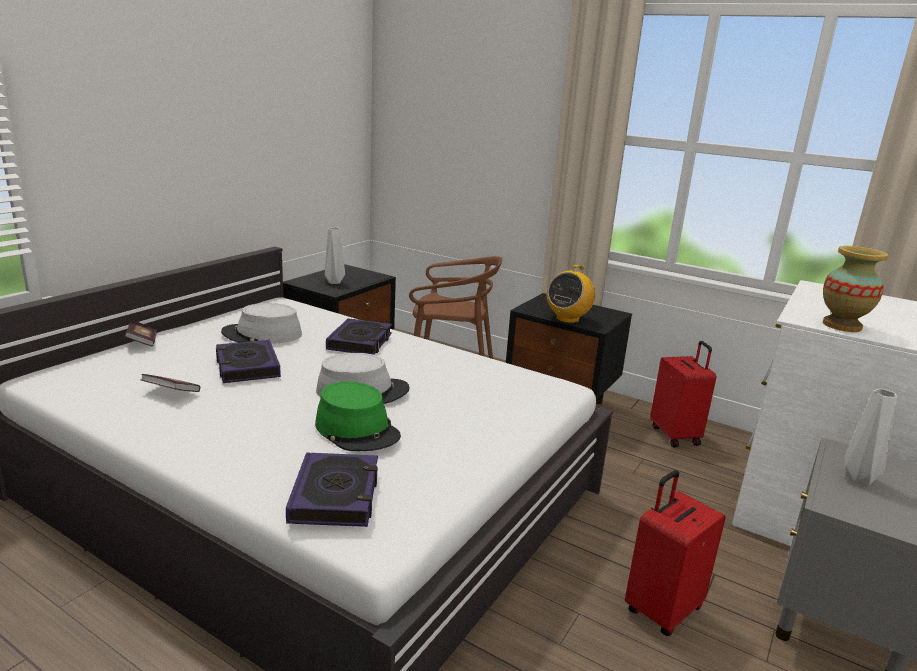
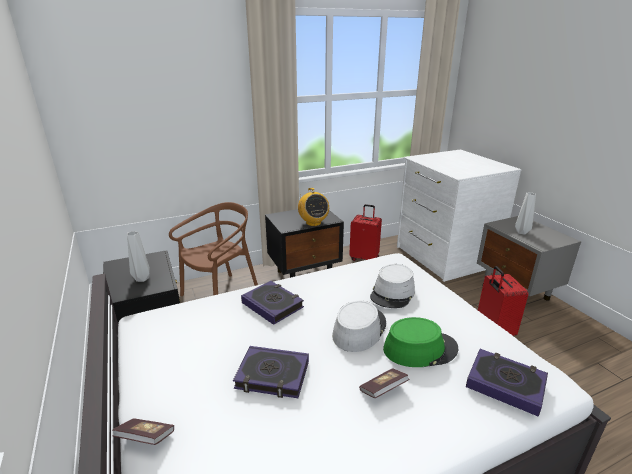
camera: 55 degrees left, 5 degrees up
(171, 393) = (294, 438): book -> book (383, 390)
(262, 334) = (208, 350): grey hat -> grey hat (392, 293)
(841, 326) = (470, 172): vase -> none

